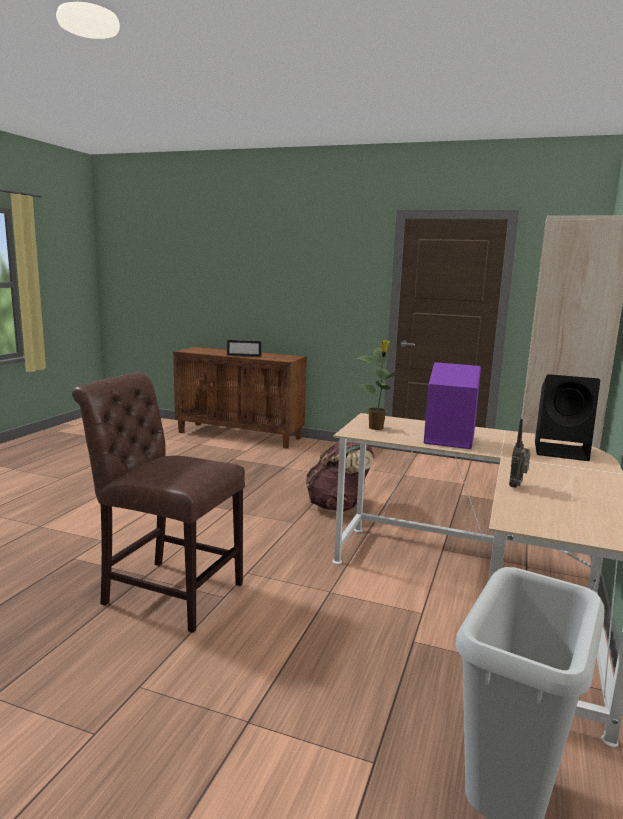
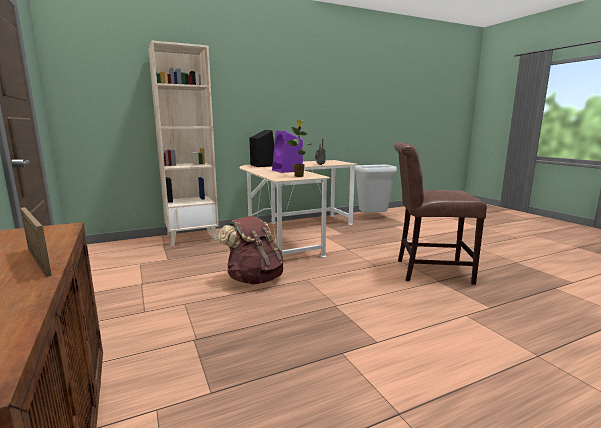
camera: 135 degrees left, 0 degrees up
(167, 591) = (428, 271): brown chair -> brown chair turned 120 degrees clockwise

